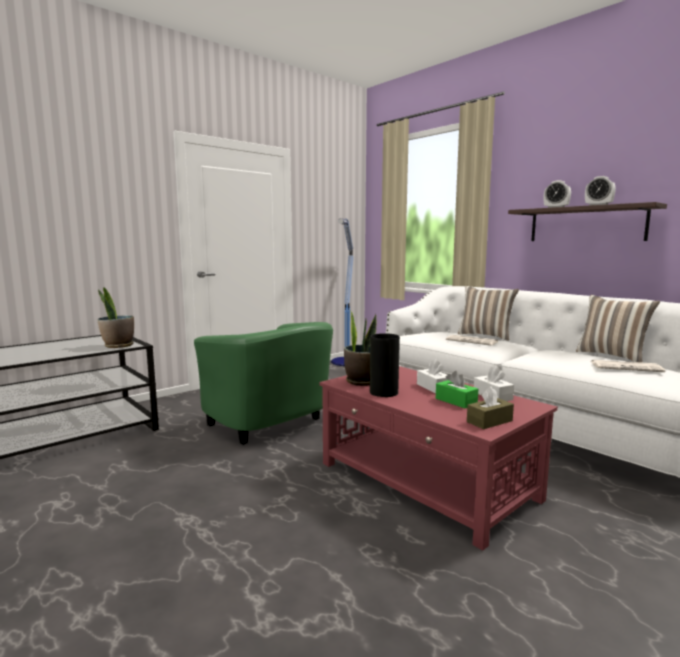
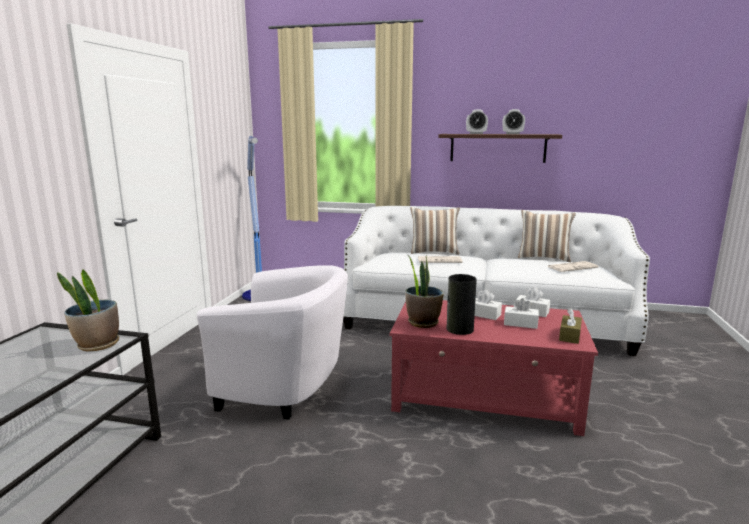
camera: 35 degrees left, 5 degrees up
(271, 425) = (286, 388): green armchair -> white armchair
(456, 401) = (520, 323): green tissue box -> white tissue box

